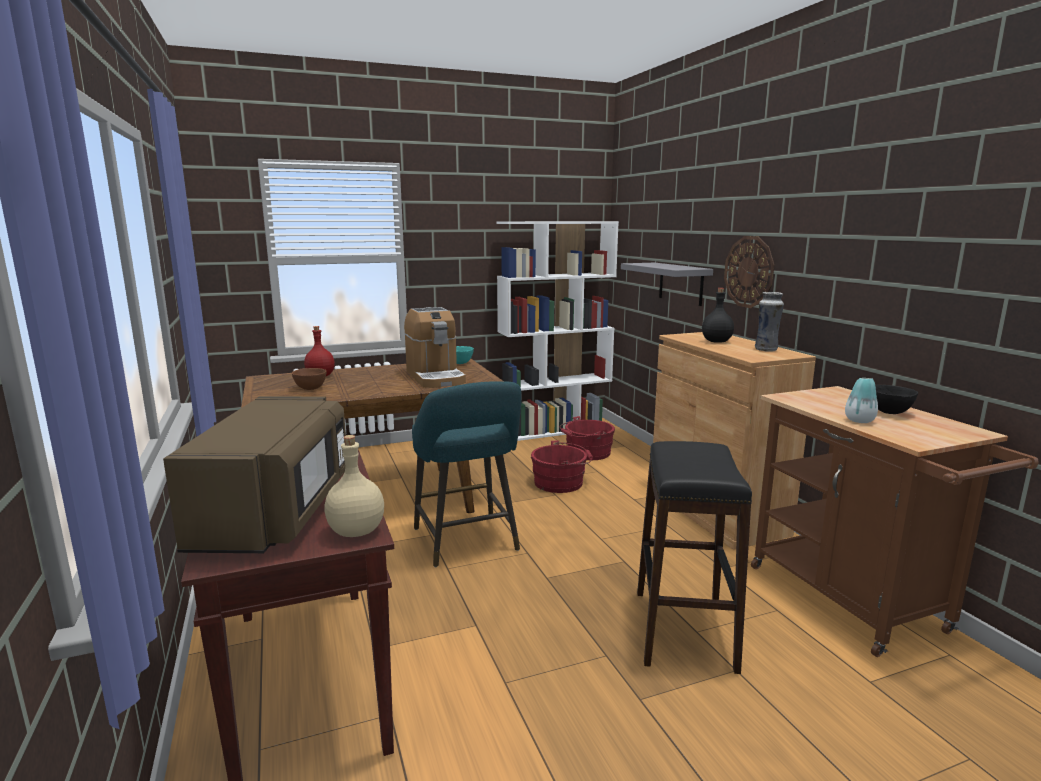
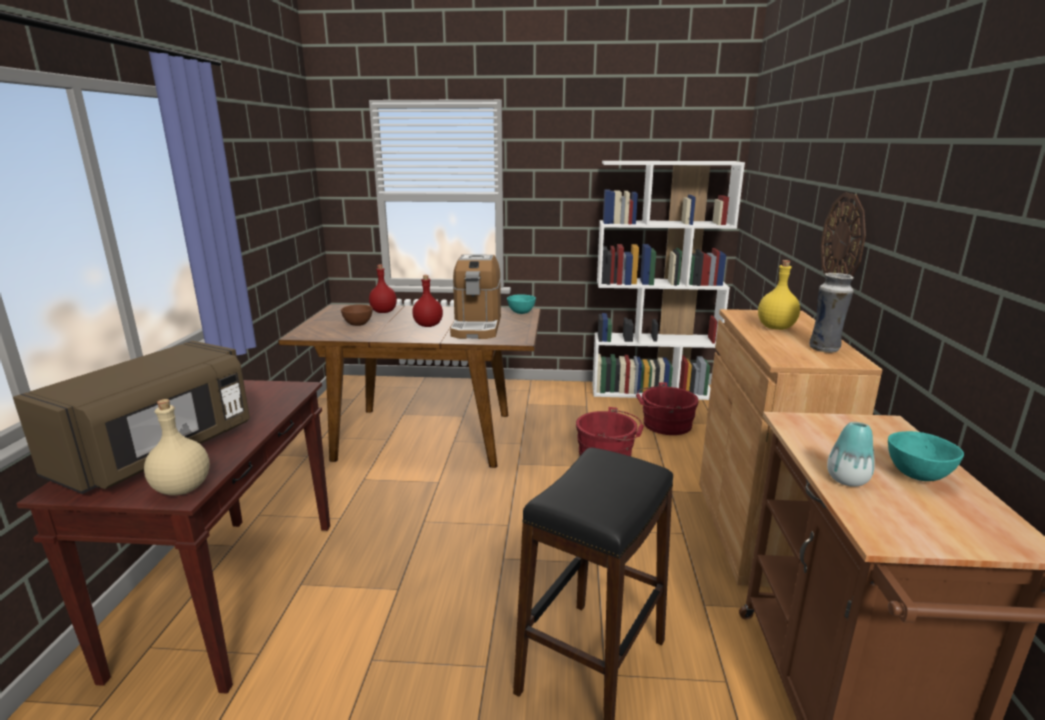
camera: 25 degrees right, 5 degrees up
(387, 381) = (428, 325): none -> red bottle
(467, 542) = (463, 498): turquoise stool -> none
(681, 283) = (788, 245): grey shelf -> none
(716, 341) = (776, 327): black bottle -> yellow bottle
(888, 412) = (916, 475): black bowl -> turquoise bowl

